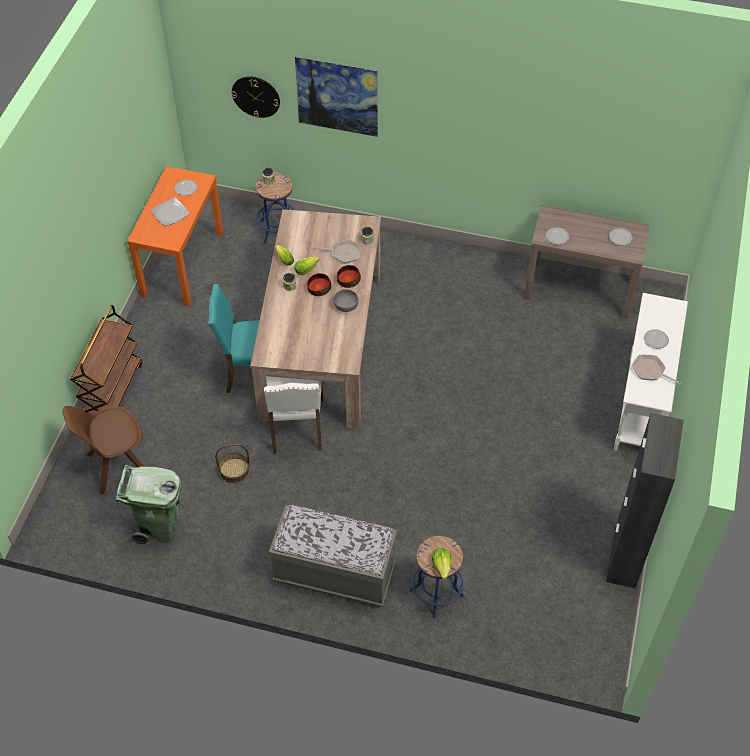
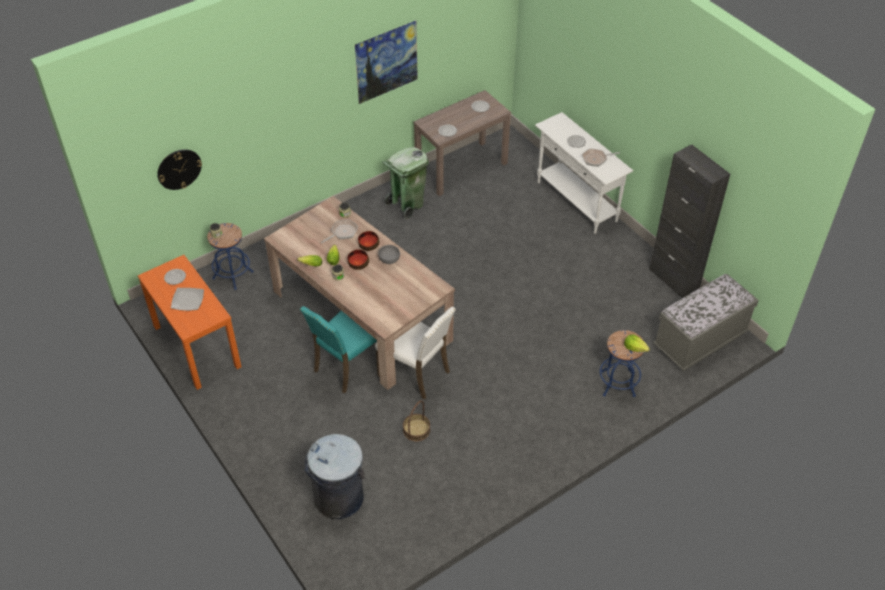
camera: 50 degrees left, 5 degrees down
(112, 390) = (266, 460): brown cart -> none
(117, 466) = (339, 498): brown chair -> grey trash can
(160, 526) = (420, 503): green trash can -> green trash can (407, 204)
(334, 573) = (555, 427): grey bench -> grey bench (700, 340)
(337, 113) = (249, 142): picture -> picture (387, 77)

